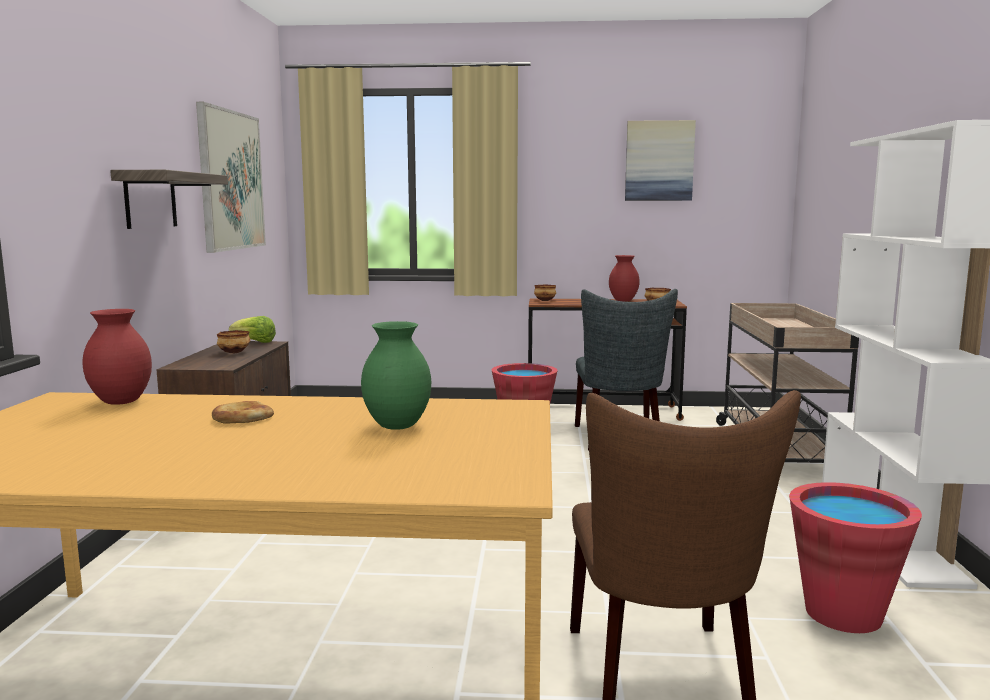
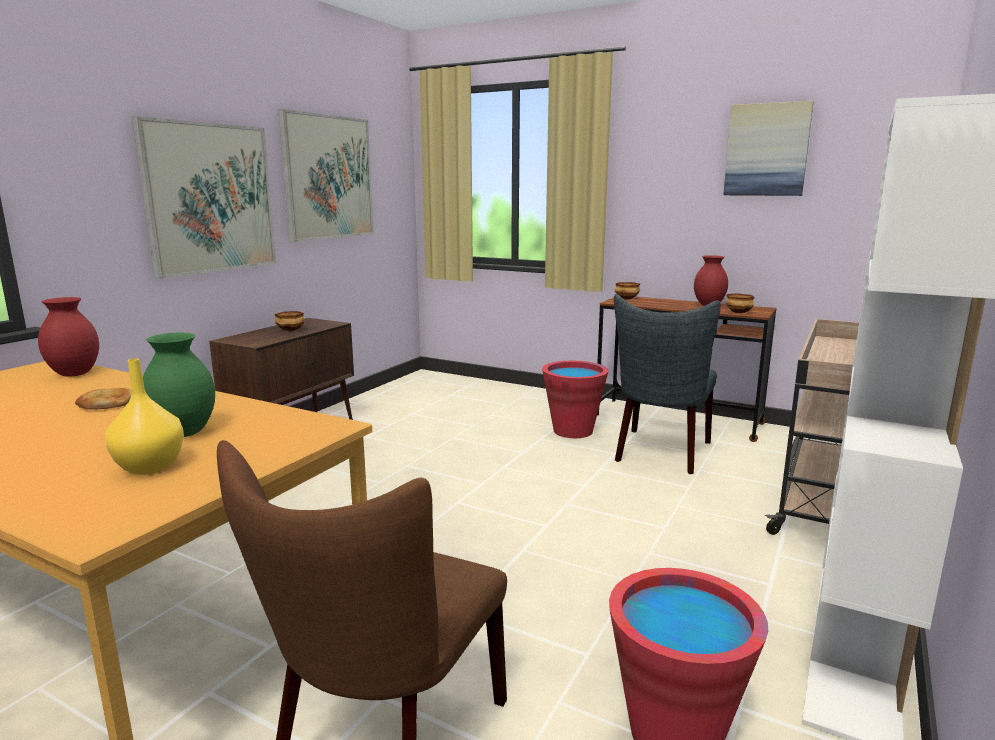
camera: 25 degrees right, 5 degrees up
(150, 200) = (210, 198): shelf -> picture
(254, 342) = (324, 321): lettuce -> none
(436, 450) = (149, 468): none -> yellow vase

